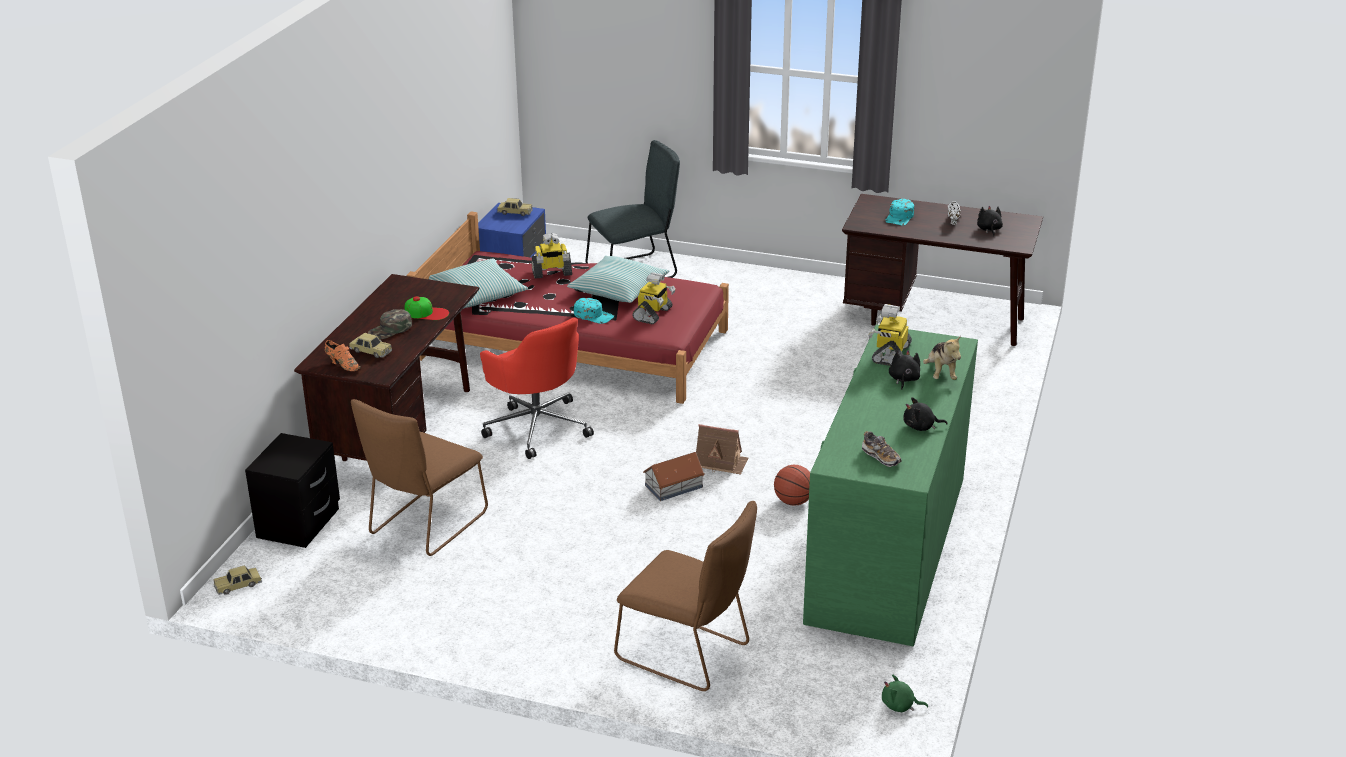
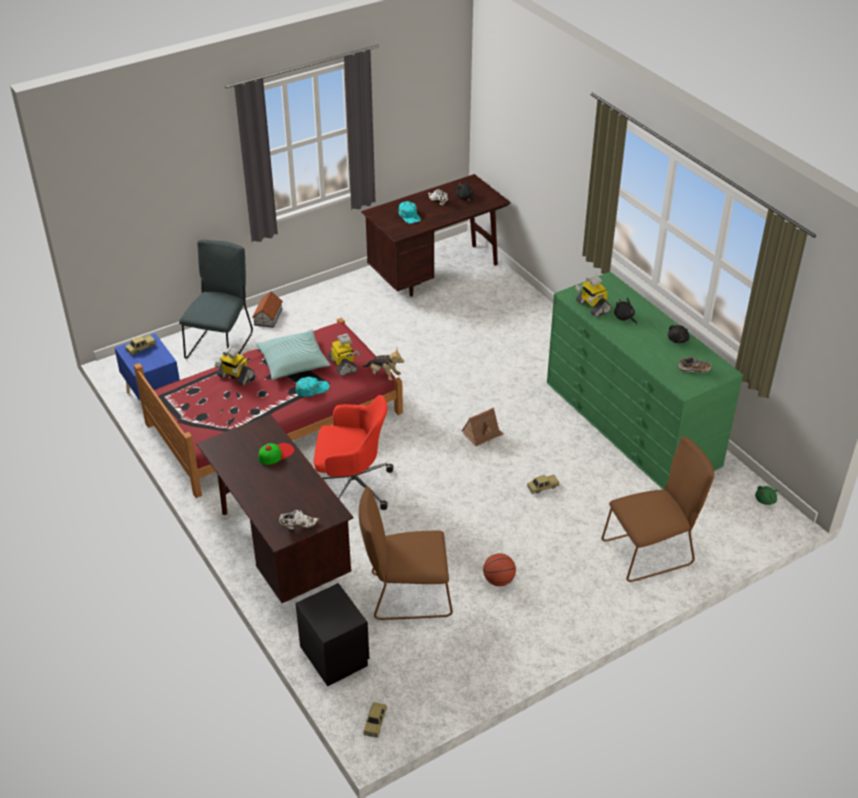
camera: 50 degrees left, 10 degrees up
(343, 364) = (298, 525): orange shoe -> white shoe
(370, 351) = (296, 504): toy car -> toy car (542, 487)
(390, 329) = (277, 481): green cap -> none
(425, 526) = (406, 595): brown chair -> brown chair turned 105 degrees clockwise
(477, 293) = (214, 422): pillow -> none
(551, 273) = (235, 376): toy robot -> toy robot turned 90 degrees clockwise
(673, 486) = (484, 466): toy house -> toy house (267, 317)
(793, 501) = (552, 430): basketball -> basketball (499, 580)
(940, 373) = (632, 303): plush toy -> plush toy (383, 374)

